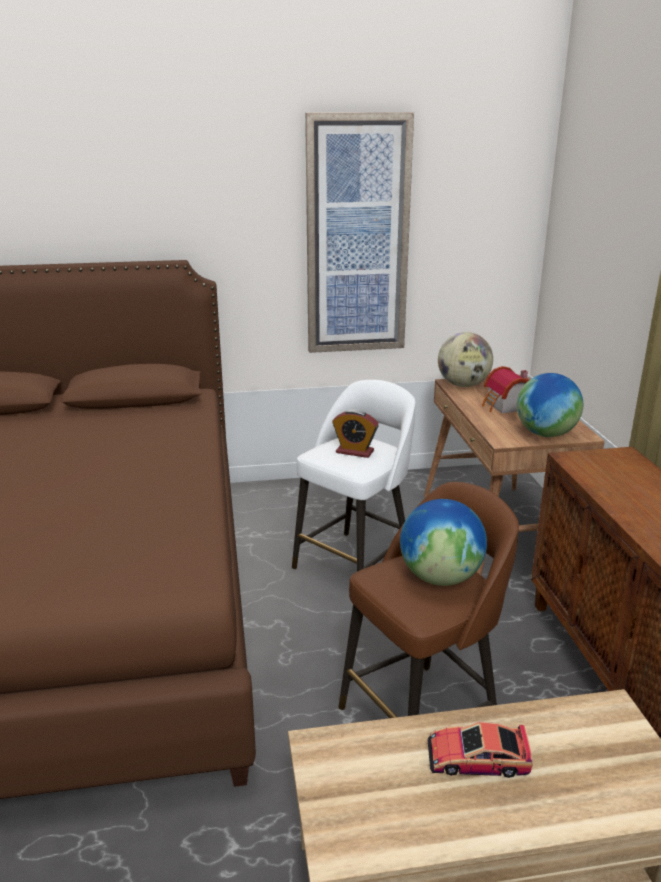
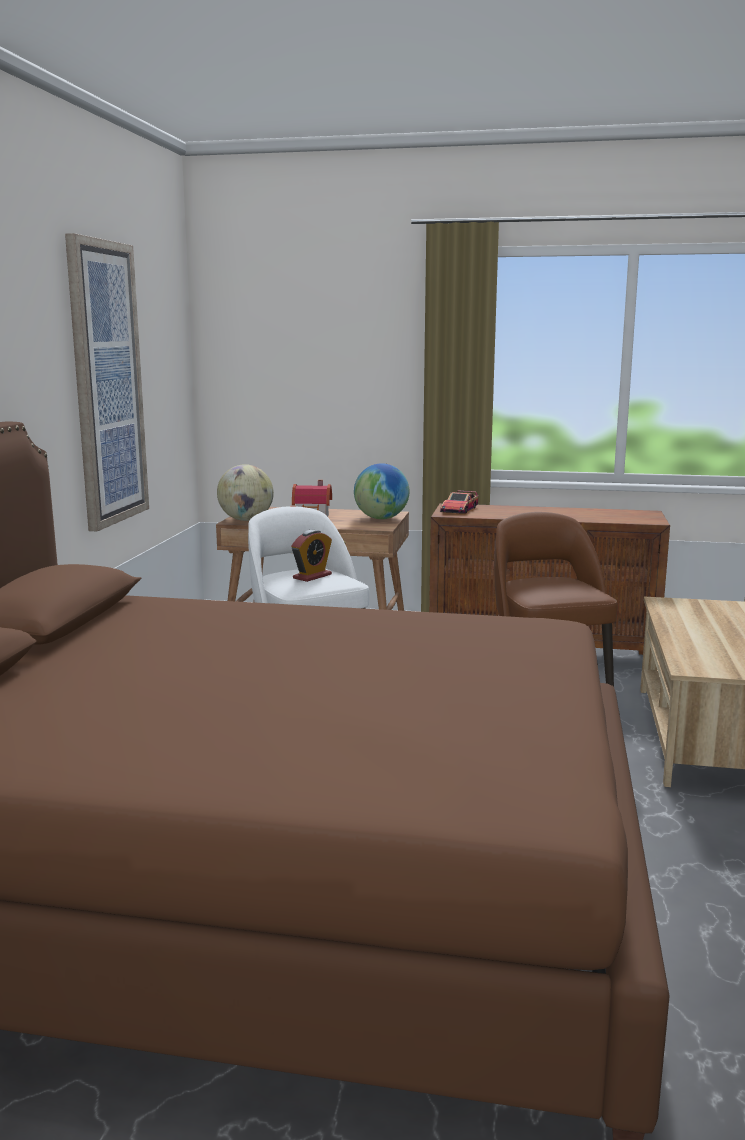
camera: 70 degrees left, 10 degrees down
(440, 577) = (553, 582): globe -> none
(477, 758) = (703, 634): toy car -> toy car (459, 510)

